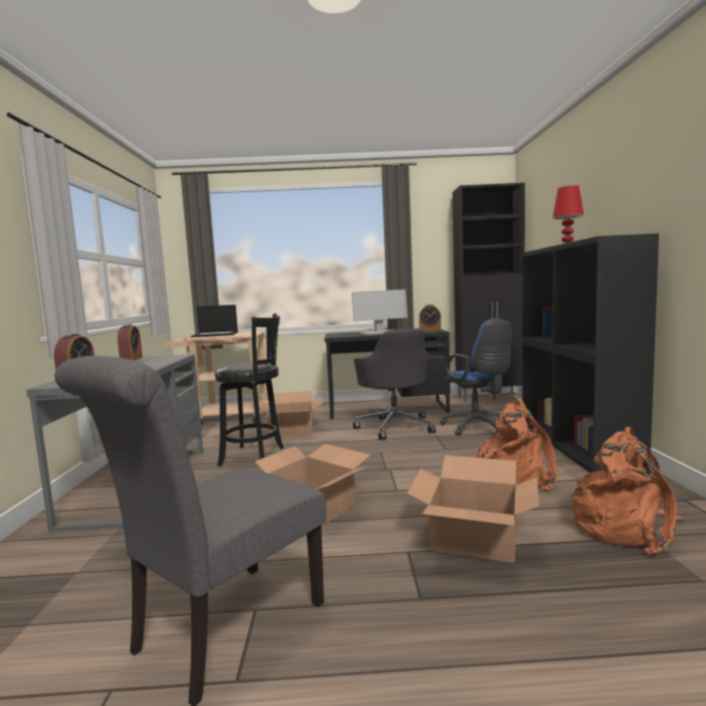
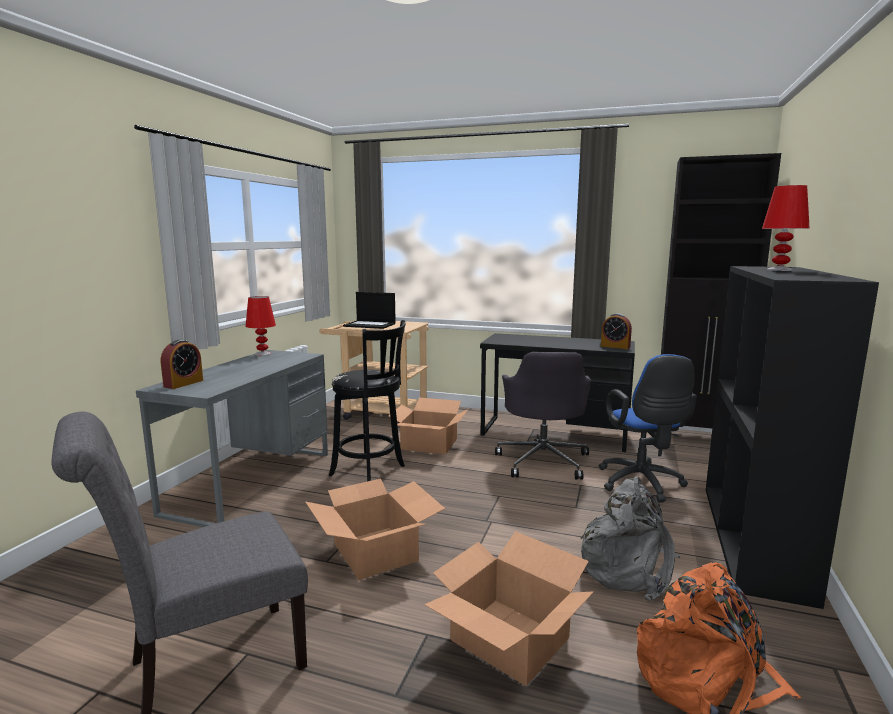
camera: 20 degrees right, 5 degrees up
(131, 359) = (262, 354): alarm clock -> red table lamp
(379, 332) = (551, 341): monitor -> none
(516, 476) = (628, 568): orange backpack -> grey backpack

